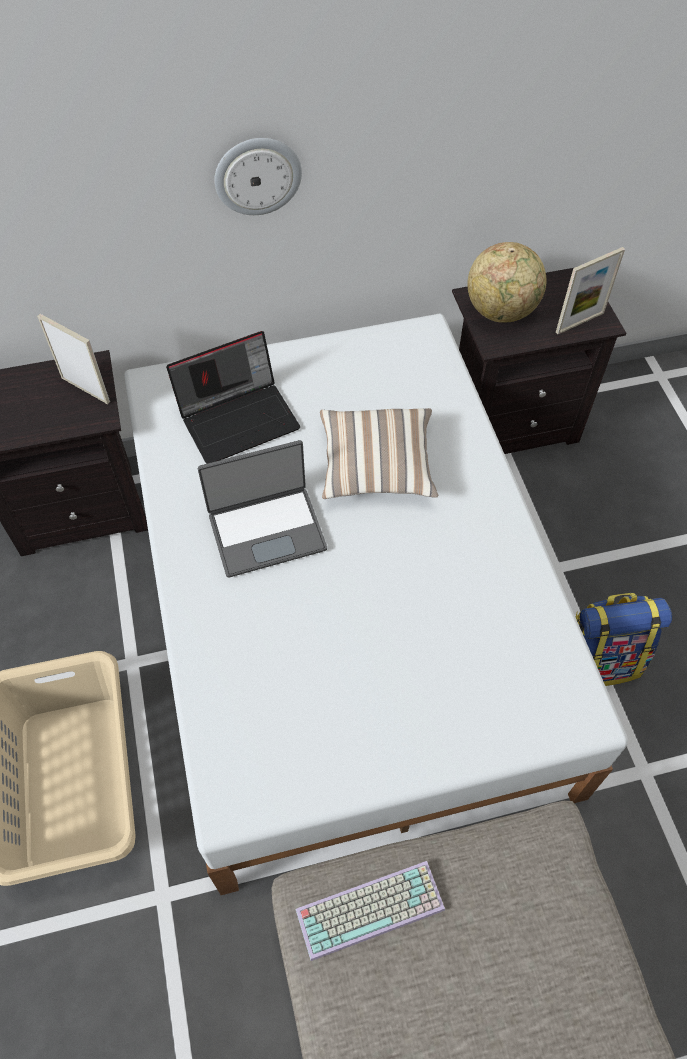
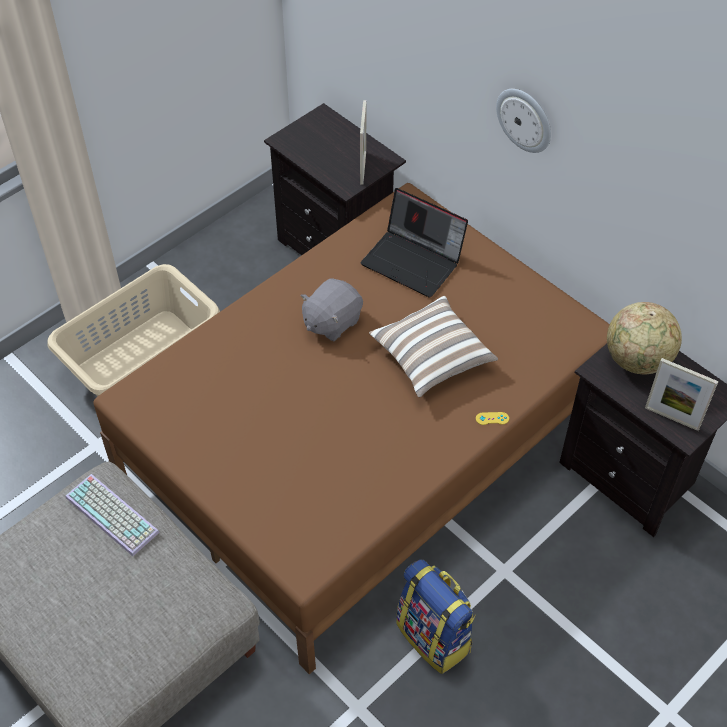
camera: 60 degrees right, 5 degrees down
(266, 530) = (331, 322): laptop -> grey plush toy
(345, 610) = (364, 443): white bed -> brown bed
(484, 456) = (492, 418): none -> yellow game controller

